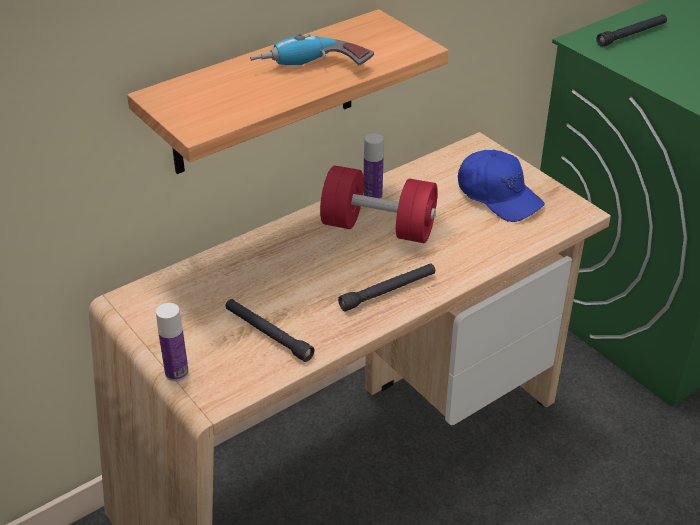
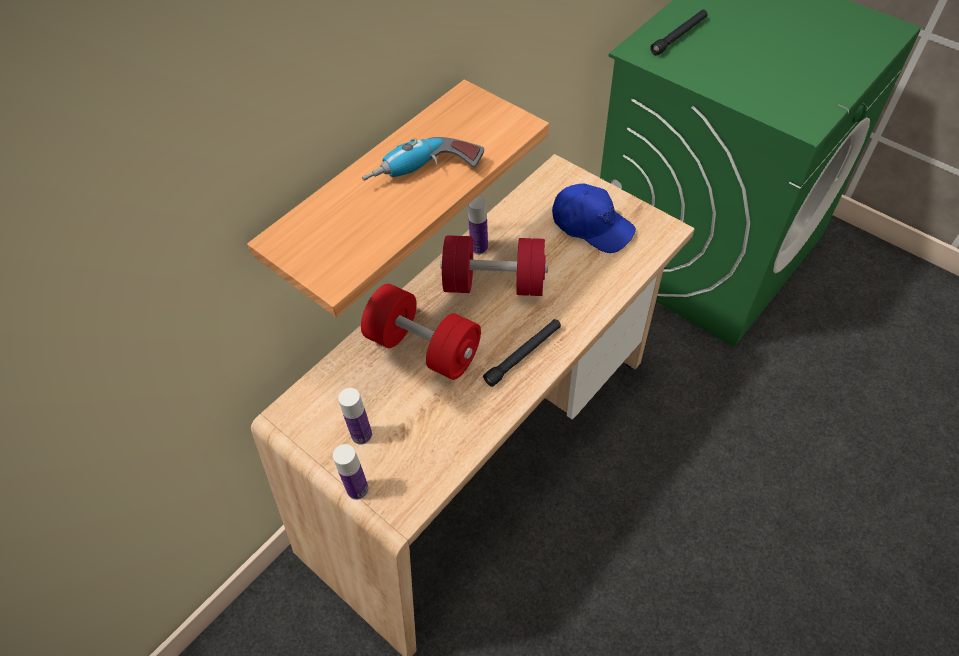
camera: 10 degrees left, 15 degrees up
(197, 329) = (361, 435): none -> bottle
(268, 334) = (429, 427): black flashlight -> none
(286, 268) = (423, 347): none -> red dumbbell

